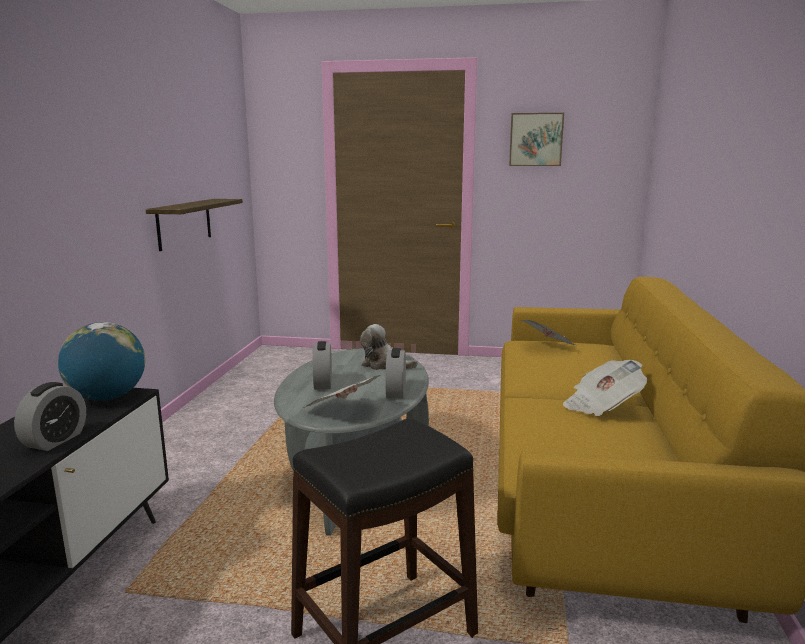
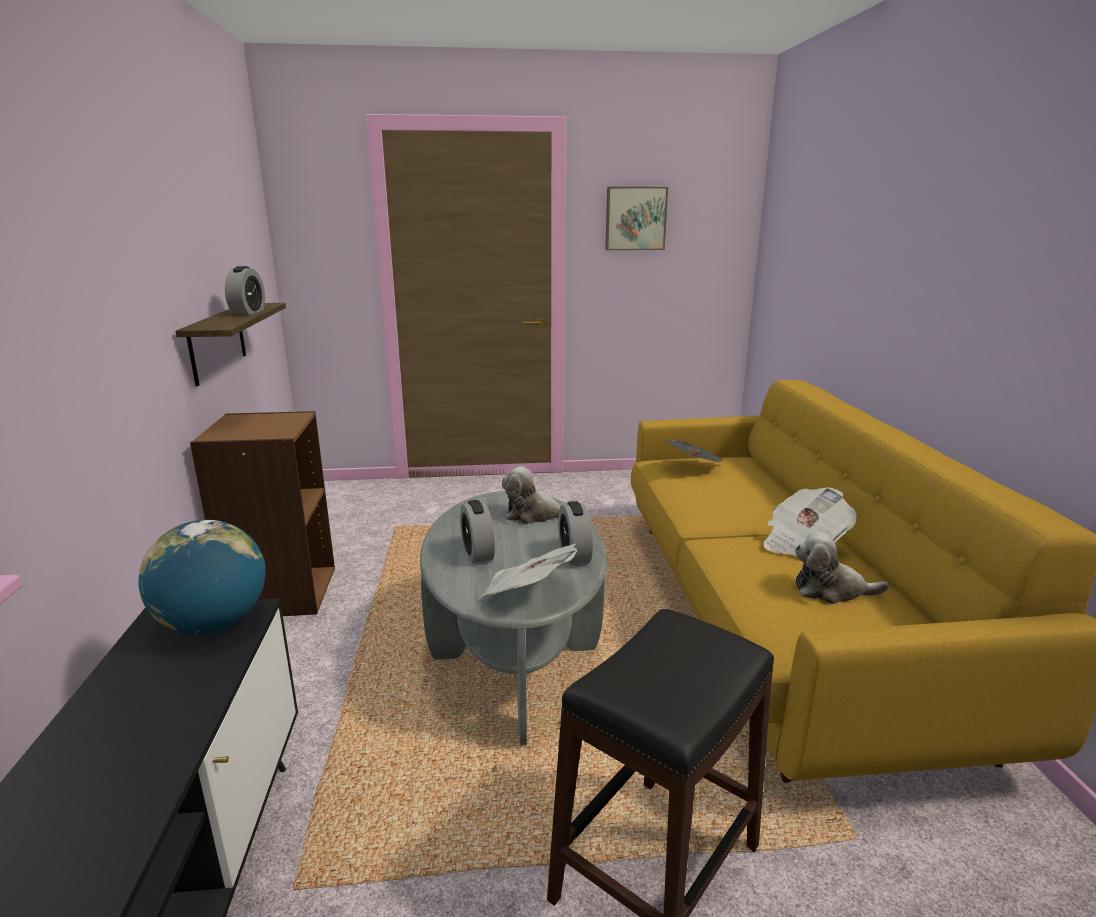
camera: 15 degrees left, 5 degrees up
(55, 440) = (181, 716): alarm clock -> alarm clock (248, 312)
(208, 414) = (281, 592): none -> brown bookcase
(599, 440) = (831, 590): none -> plush toy

